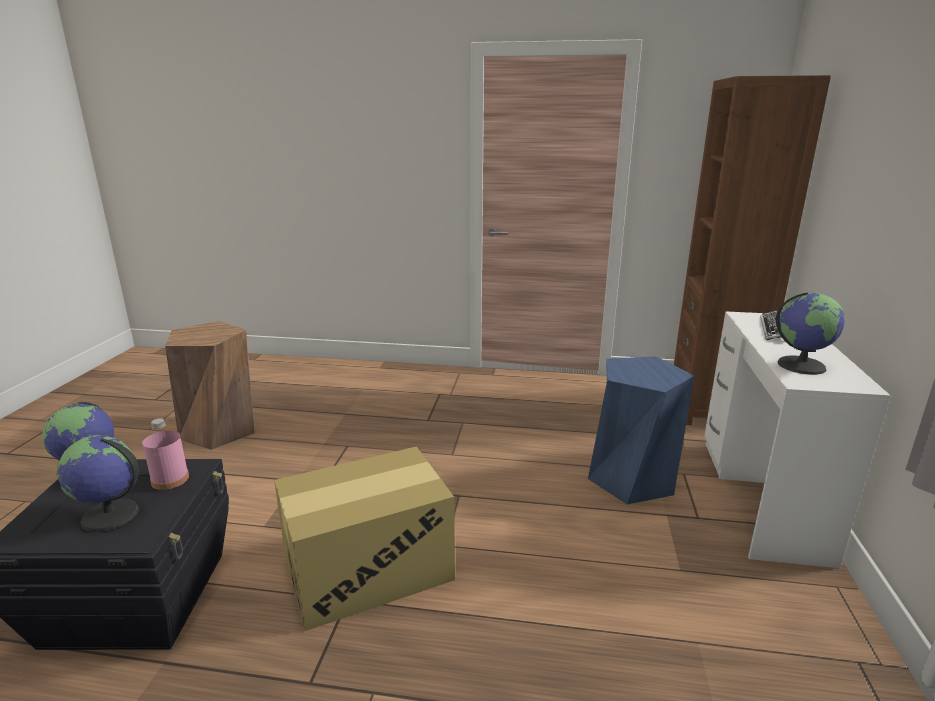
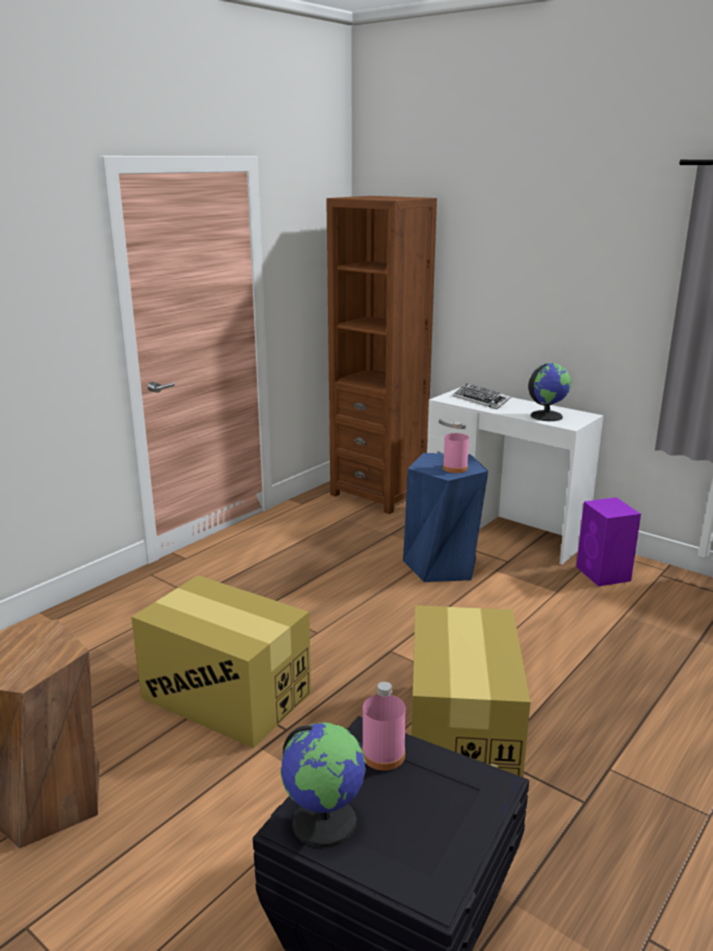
camera: 60 degrees left, 0 degrees up
(109, 516) = (434, 805): globe -> none
(346, 447) = (226, 695): none -> cardboard box
(641, 376) = (455, 468): none -> pink bottle
(776, 601) = (603, 574): none -> purple speaker

